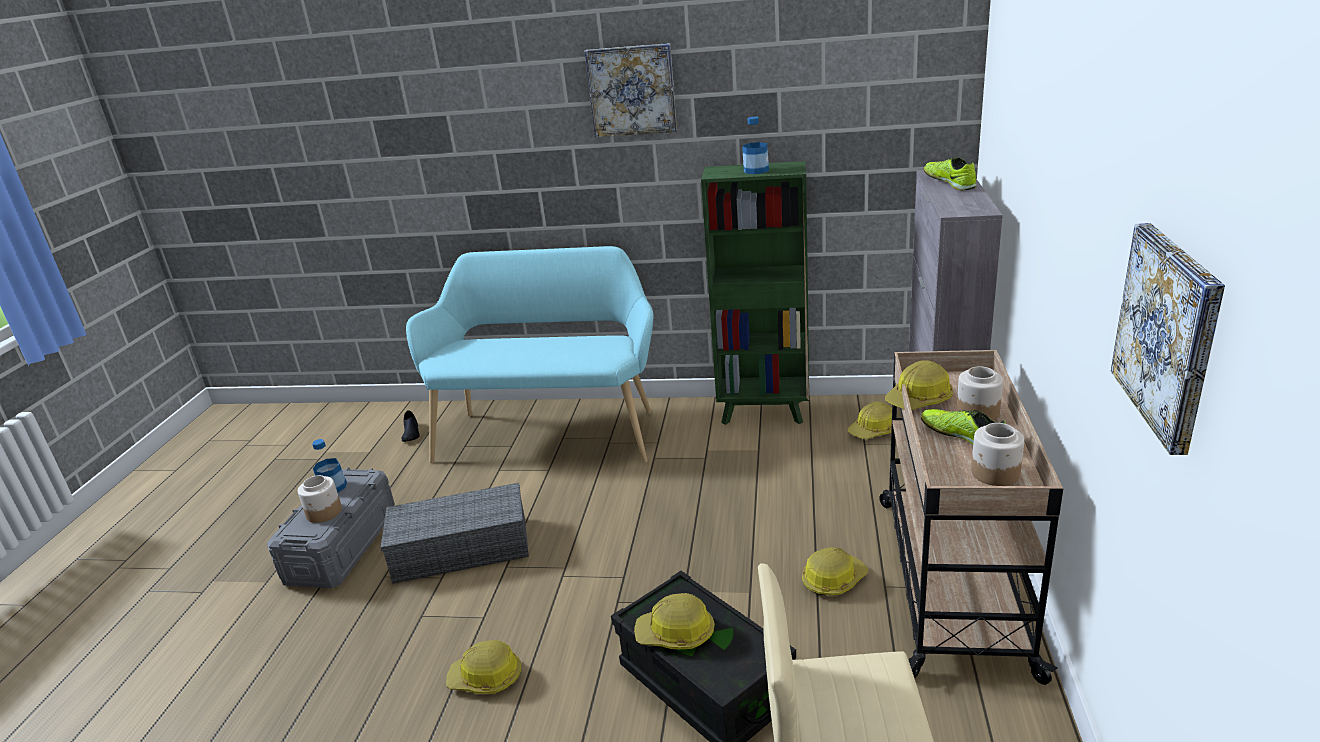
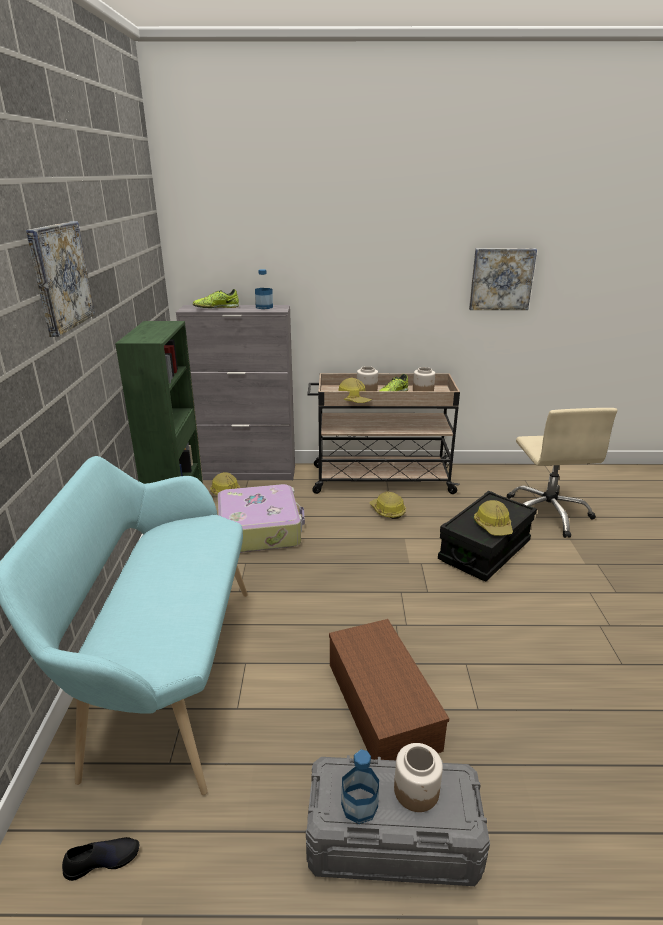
camera: 100 degrees left, 0 degrees up
(463, 548) = (379, 703): grey storage box -> brown storage box
(486, 678) = (524, 646): hard hat -> none
(756, 170) = (157, 330): bottle -> bottle (264, 307)
(778, 462) = (260, 529): none -> suitcase

